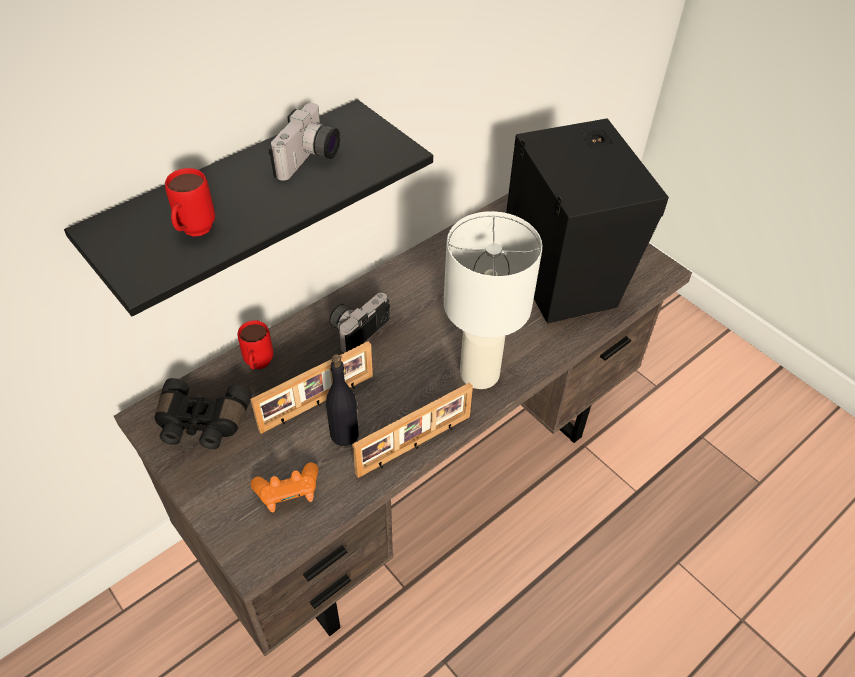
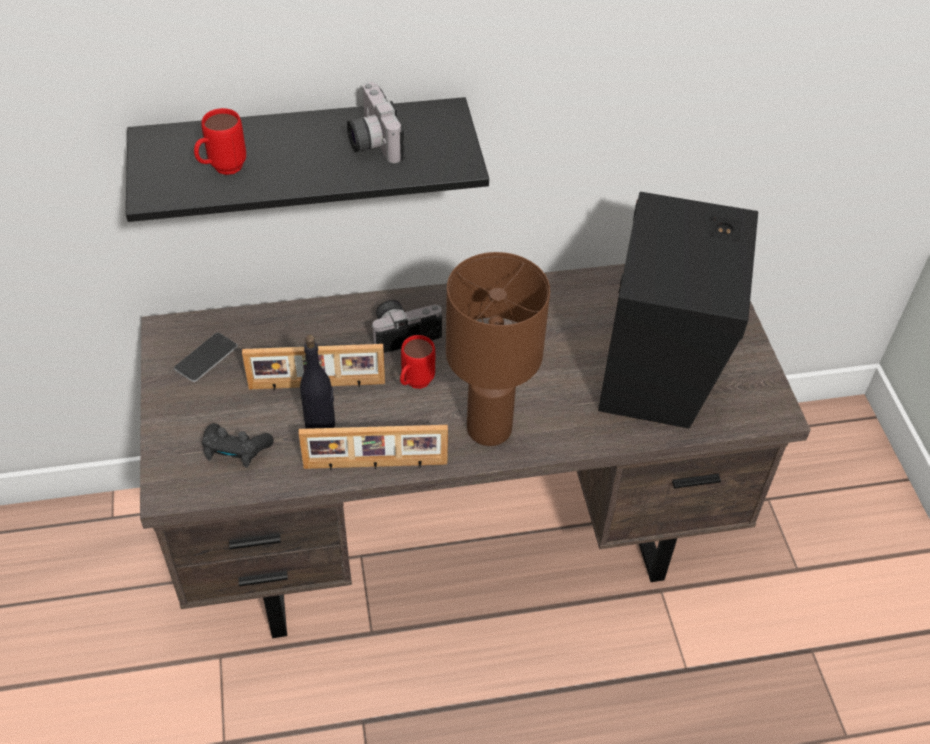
camera: 30 degrees right, 0 degrees up
(201, 424) = (206, 357): black binoculars -> phone
(258, 366) = (289, 328): red mug -> red mug (414, 384)
(288, 492) = (235, 451): orange game controller -> black game controller
(310, 160) = (371, 141): camera -> camera turned 105 degrees clockwise
(480, 373) = (490, 428): white table lamp -> brown table lamp

